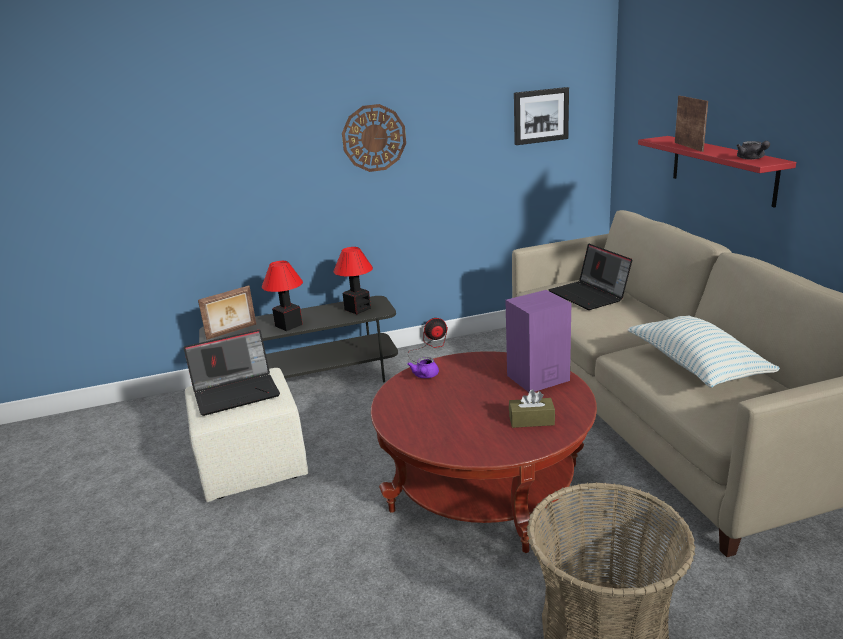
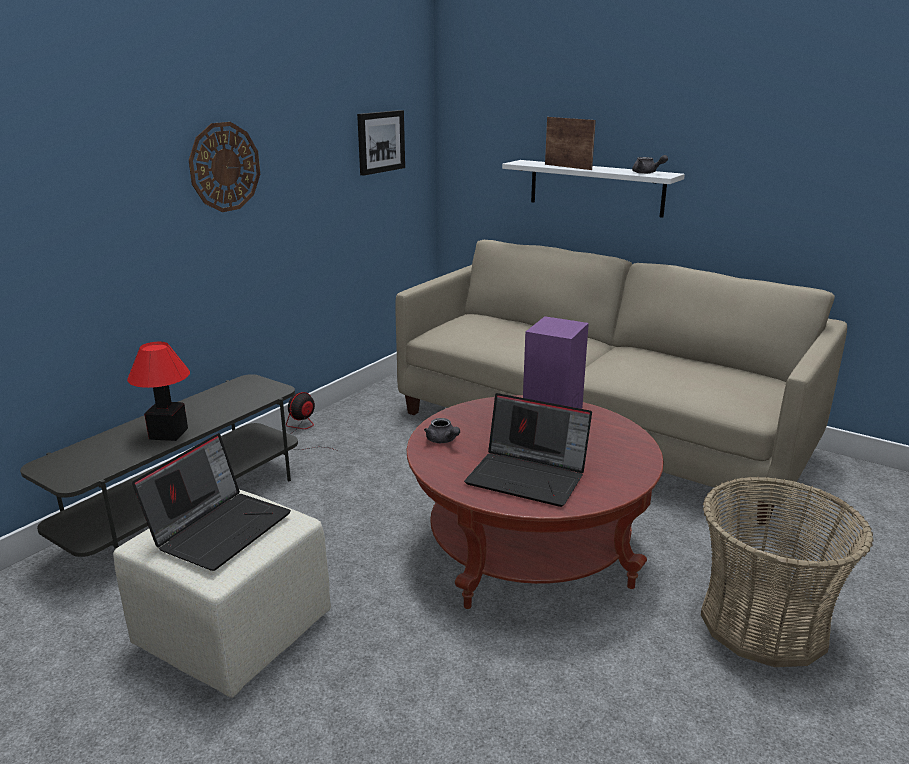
camera: 40 degrees left, 0 degrees up
(232, 332) = (88, 461): picture frame -> none
(357, 309) = (240, 395): table lamp -> none
(425, 376) = (443, 441): purple teapot -> grey teapot
(531, 420) = (603, 450): brown tissue box -> none
(589, 295) = (495, 329): laptop -> laptop (529, 476)
(696, 366) = (666, 368): pillow -> none
(722, 169) = (595, 188): red shelf -> white shelf

